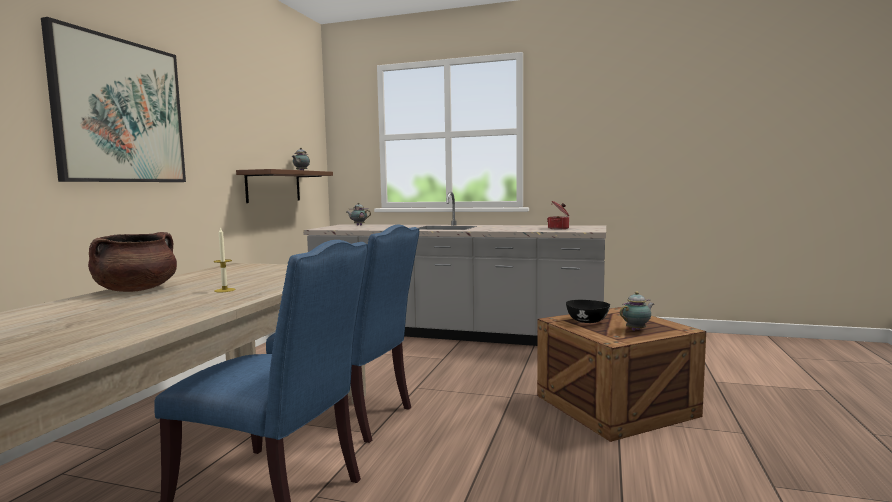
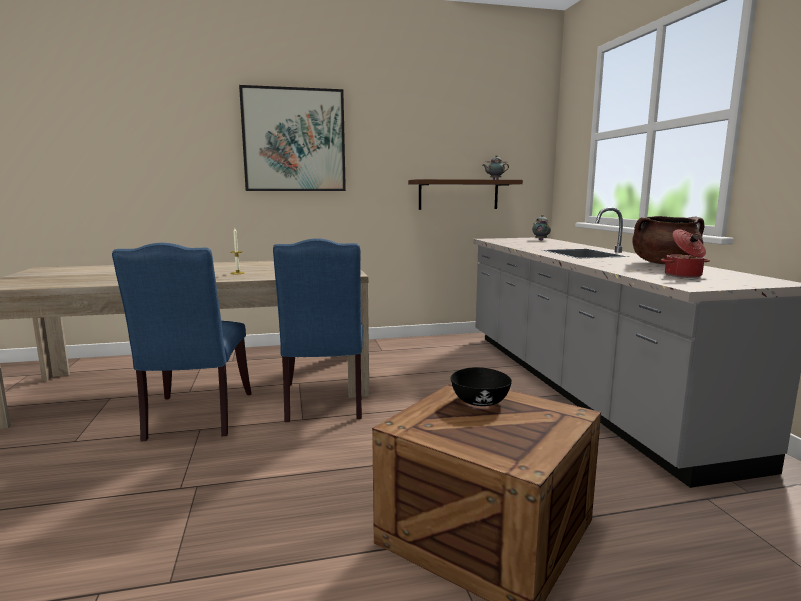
camera: 60 degrees right, 5 degrees up
(136, 290) = (230, 264): brown cooking pot -> brown cooking pot (664, 263)
(637, 330) = (475, 433): teapot -> none

